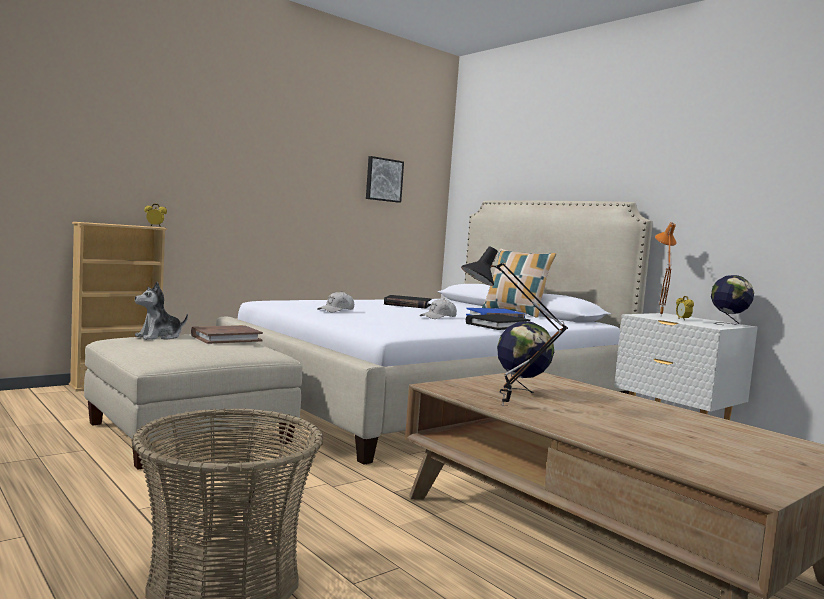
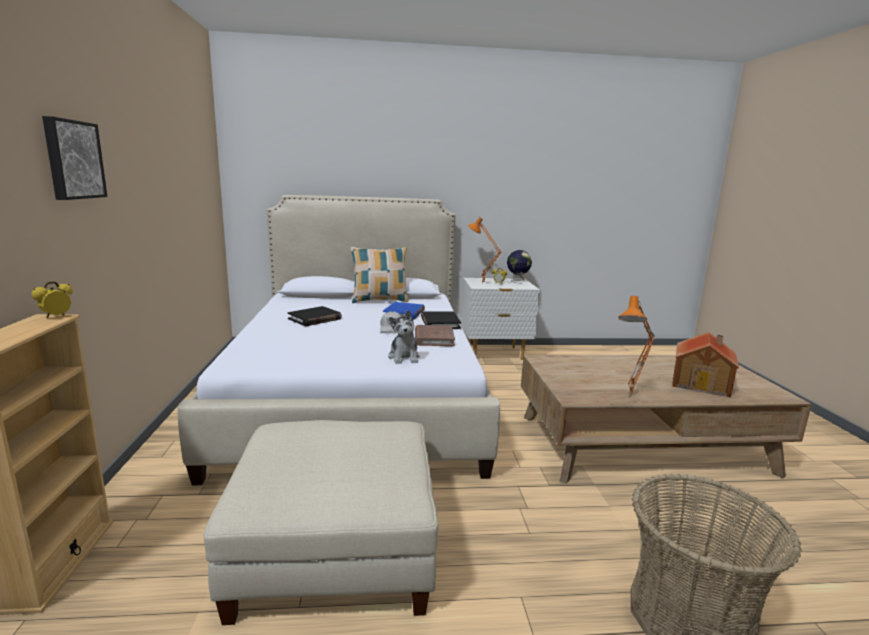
camera: 55 degrees left, 10 degrees up
(159, 337) = (268, 470): plush toy -> plush toy (404, 357)
(226, 338) = (327, 432): brown book -> brown book (433, 338)
(336, 310) = (330, 353): white cap -> none
(383, 179) = (189, 180): picture -> picture (72, 159)
(504, 406) = (631, 397): black table lamp -> orange table lamp
(521, 392) = (593, 380): globe -> none
(665, 439) = (702, 383): none -> toy house

